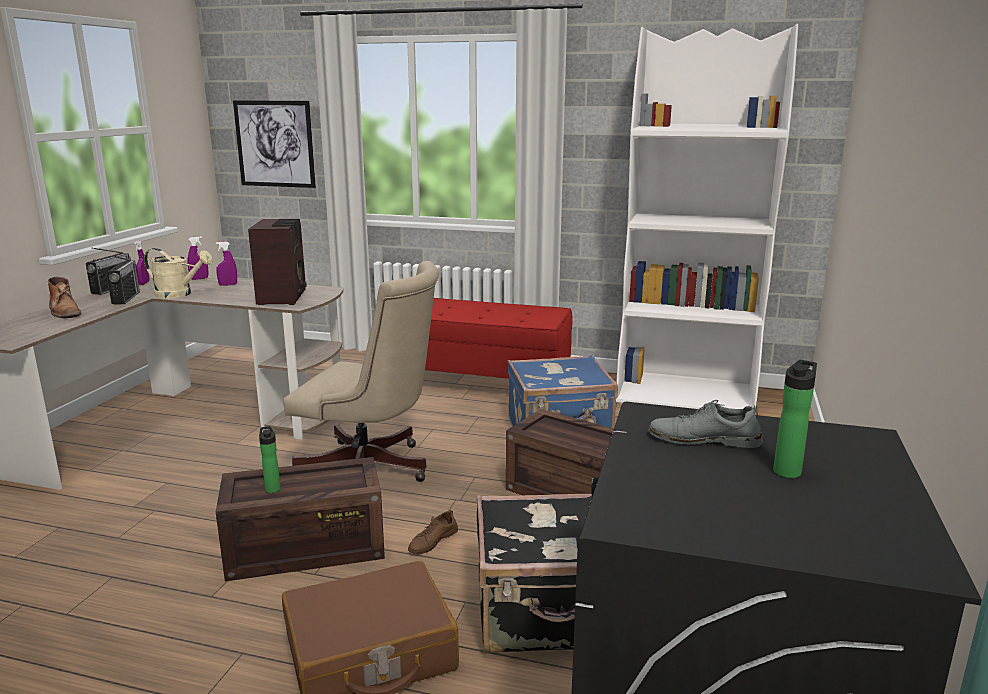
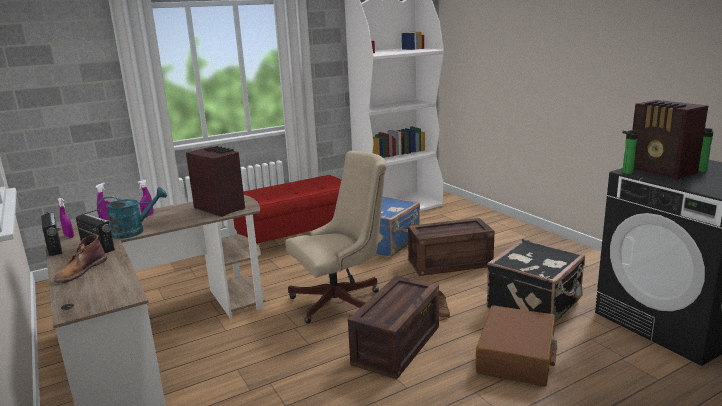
camera: 45 degrees left, 0 degrees up
(64, 311) = (80, 271): brown boot -> brown boot turned 105 degrees clockwise
(179, 294) = (134, 231): beige watering can -> turquoise watering can
(272, 488) = (387, 311): bottle -> bottle (625, 172)
(274, 144) = (65, 98): picture -> none
(704, 439) = (662, 171): grey shoe -> radio

